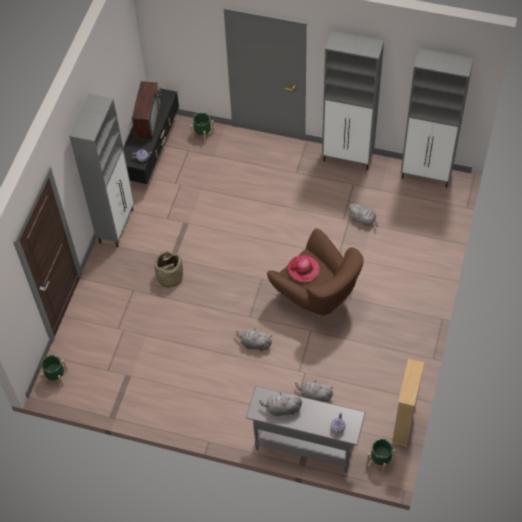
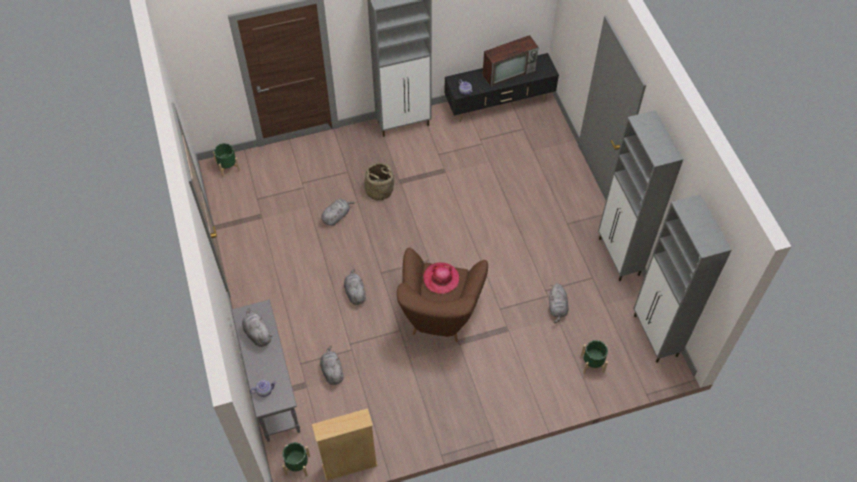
camera: 55 degrees right, 0 degrees up
(171, 320) = (336, 216): none -> grey plush toy
(202, 134) = (549, 129): green planter -> green planter (592, 363)

